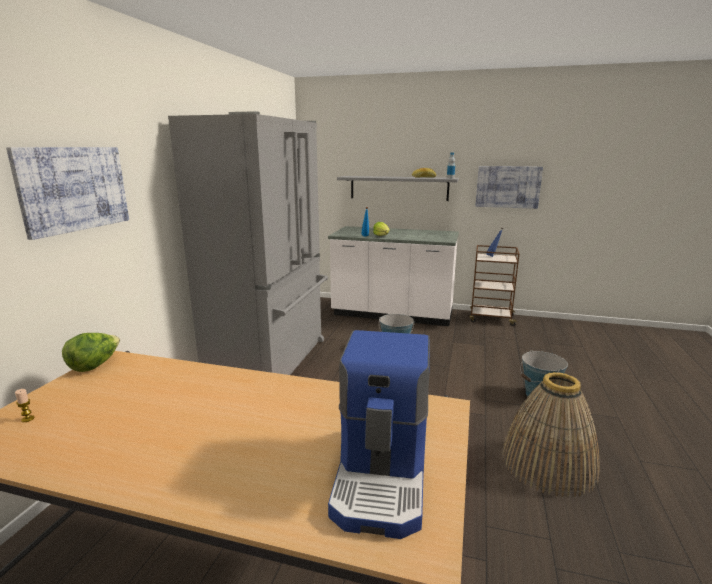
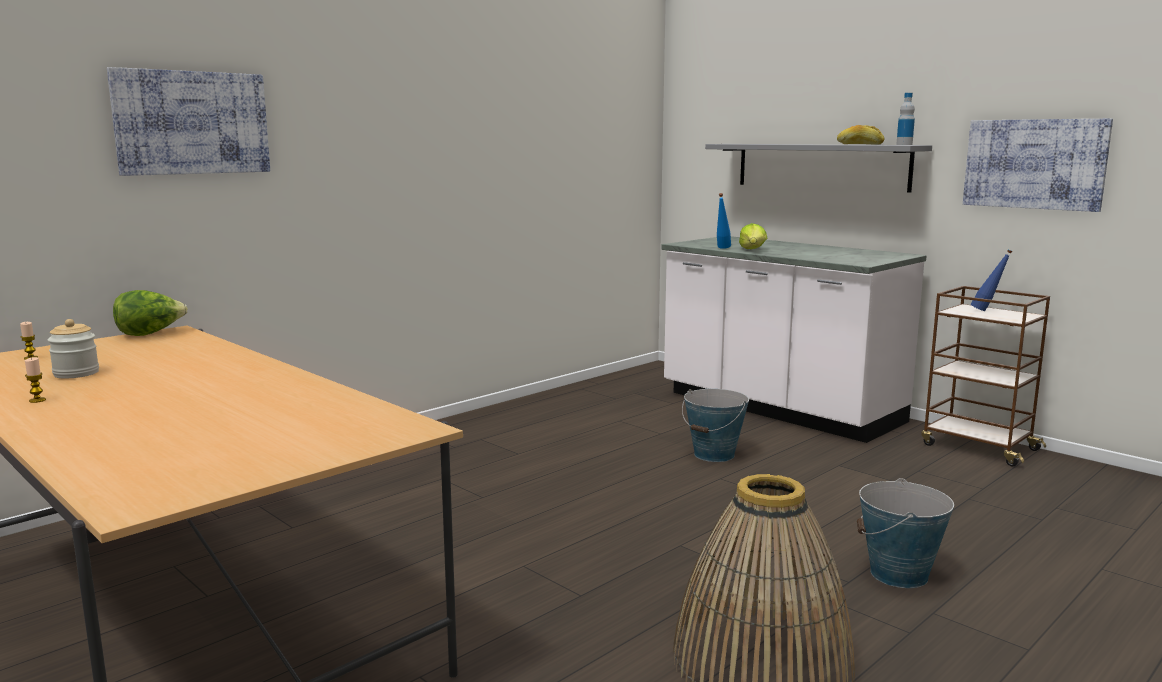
camera: 30 degrees right, 5 degrees down
(108, 425) = (76, 373): none -> jar
(130, 466) = (37, 400): none -> candle
(272, 360) = (502, 431): grey fridge -> none
(383, 475) = (218, 456): coffee machine -> none

